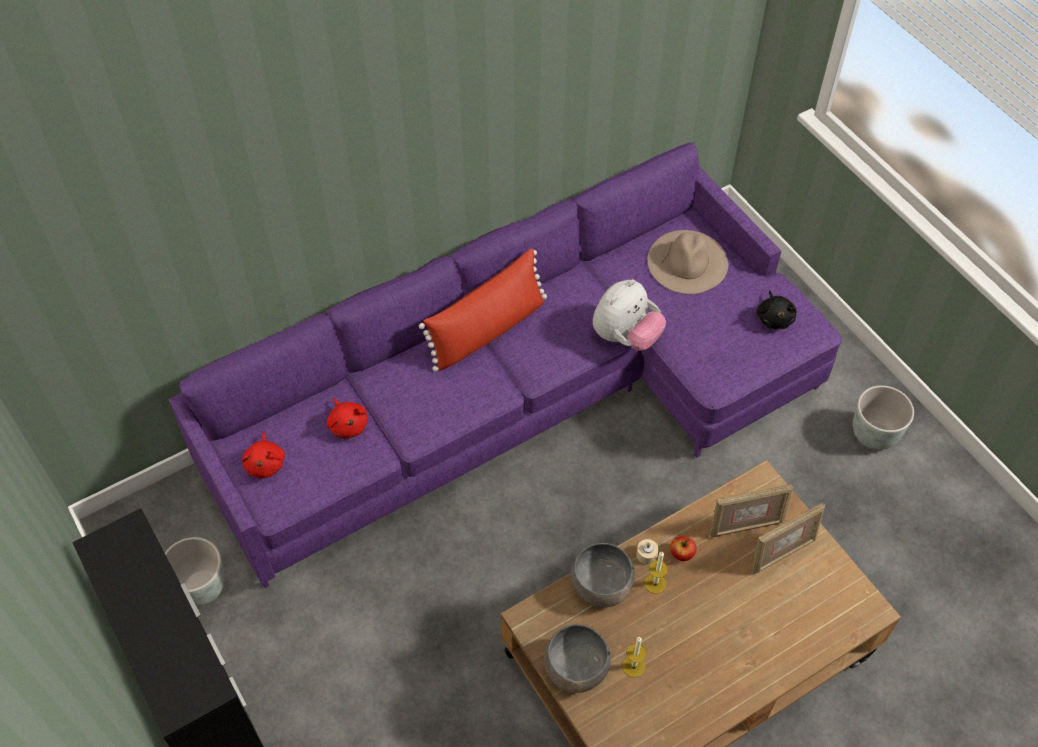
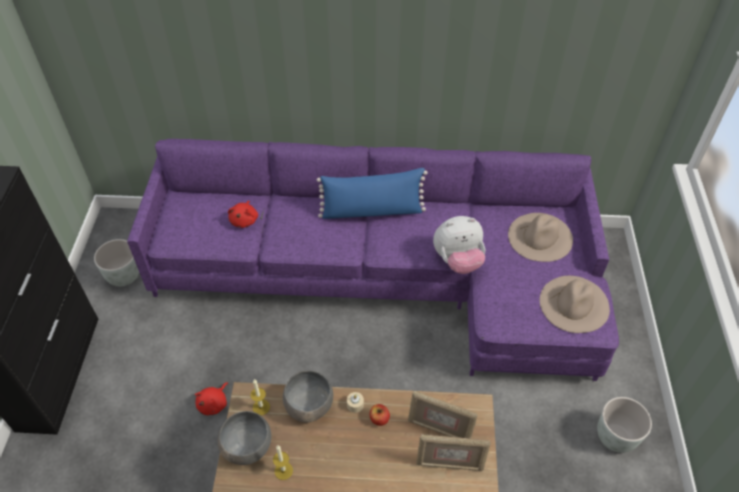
camera: 35 degrees right, 5 degrees down
(265, 463) = (182, 216): red plush toy -> red plush toy (214, 404)
(488, 330) = (372, 211): red pillow -> blue pillow
(655, 583) = (344, 427): candle -> candle (261, 407)
(774, 318) = (574, 304): black plush toy -> beige hat

